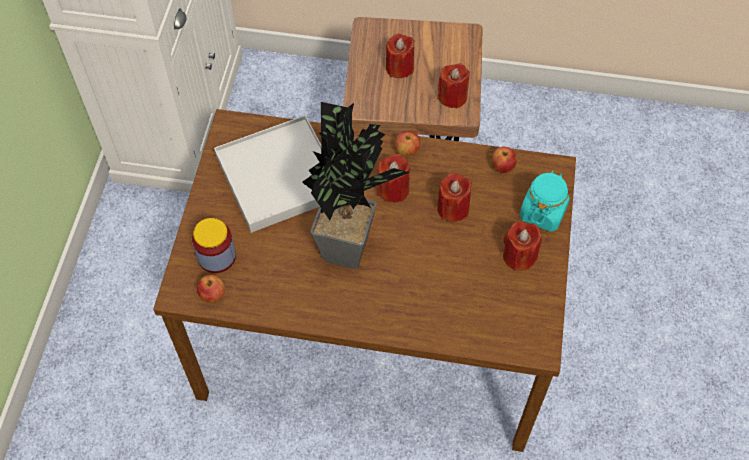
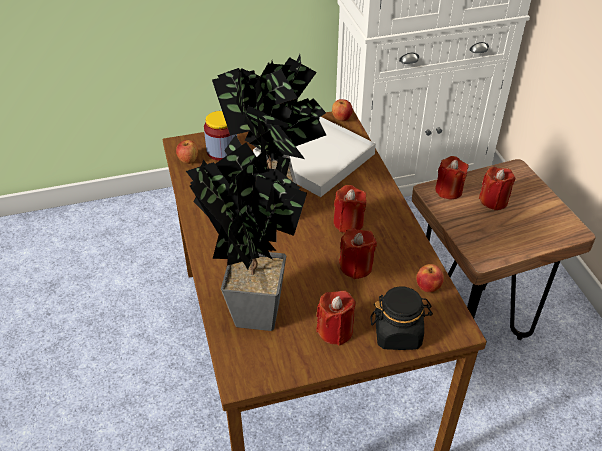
camera: 65 degrees right, 15 degrees down
(407, 150) = (395, 218): apple -> apple (341, 118)
(452, 97) = (494, 244): red candle -> red candle (448, 190)
(464, 313) = (250, 309): none -> potted plant
(542, 212) = (398, 334): turquoise jar -> black jar

